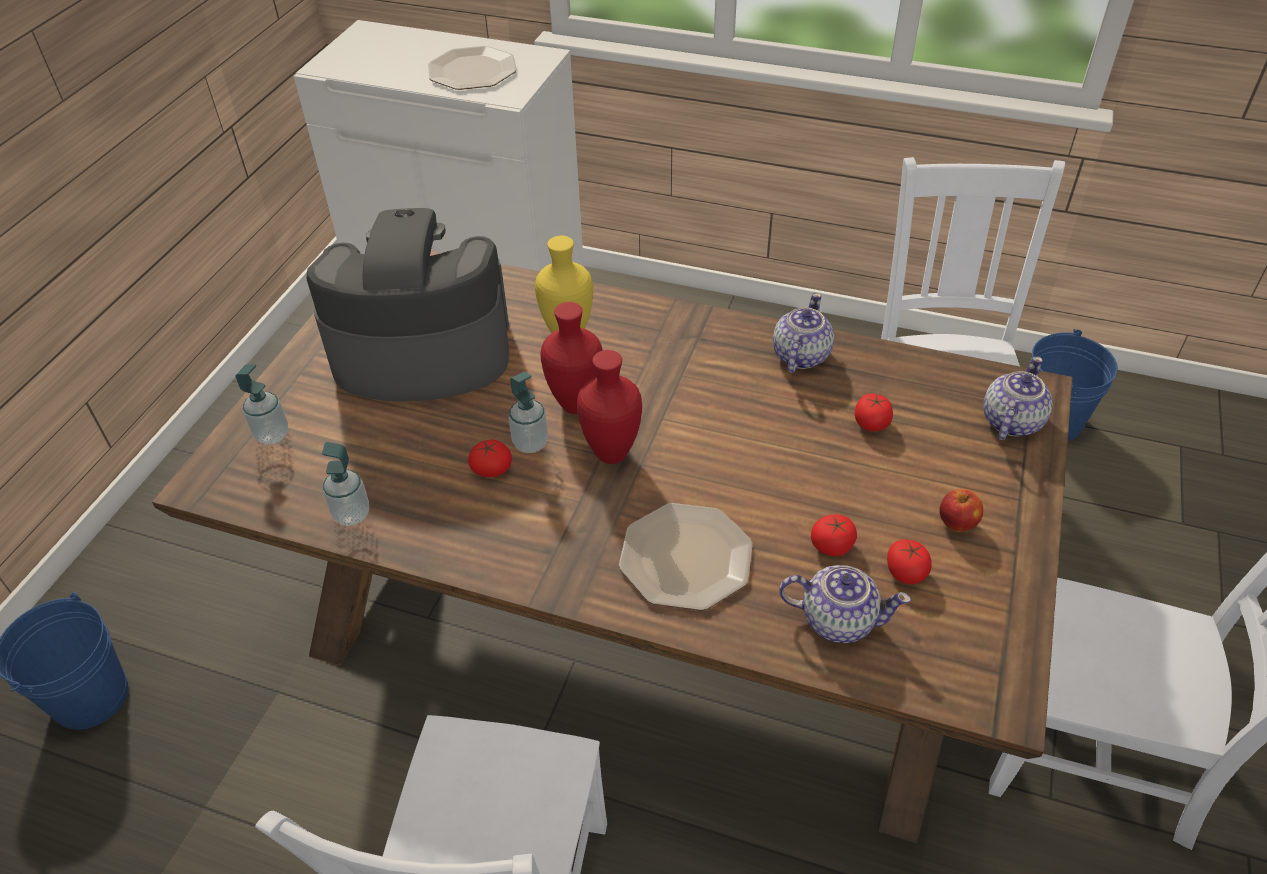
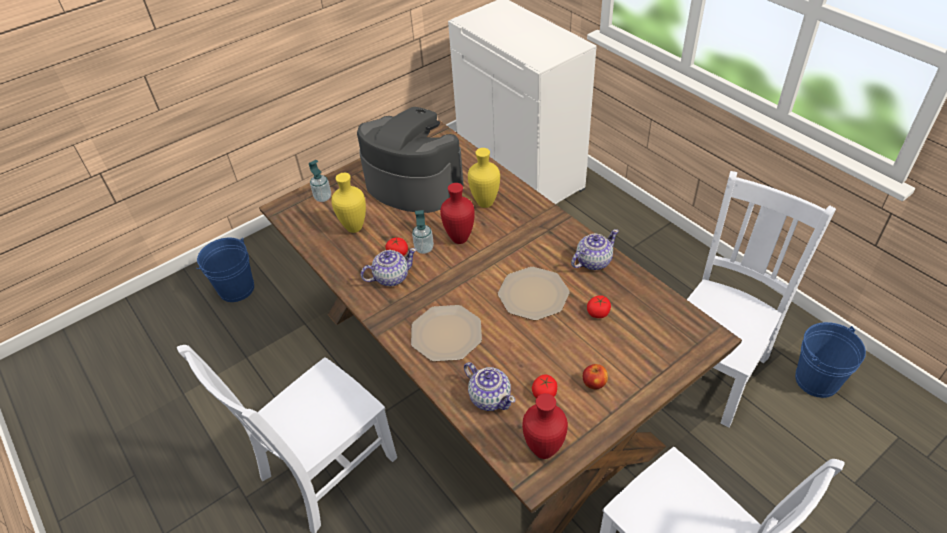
camera: 35 degrees right, 0 degrees up
(352, 514) = (326, 247): soap dispenser -> none
(378, 459) = (355, 227): none -> yellow vase
(473, 70) = (535, 43): plate -> plate (534, 294)
(613, 455) = (455, 271): red vase -> red vase (544, 451)
(832, 545) = (520, 362): tomato -> none
(1010, 422) = (677, 347): teapot -> teapot (391, 277)

